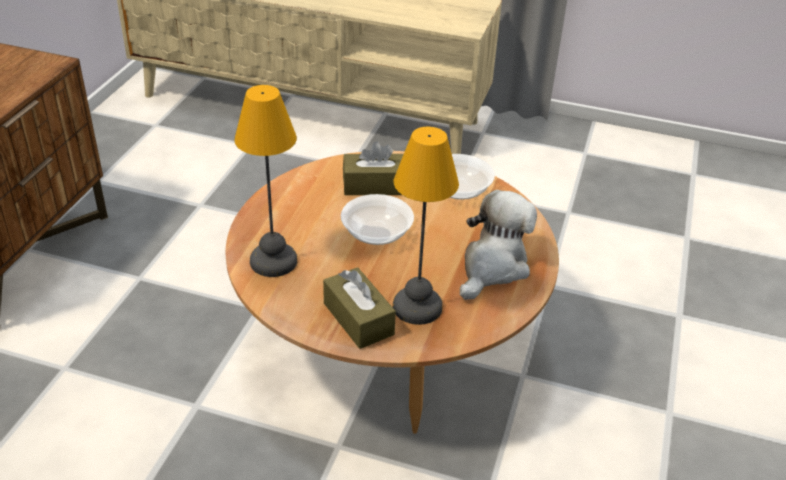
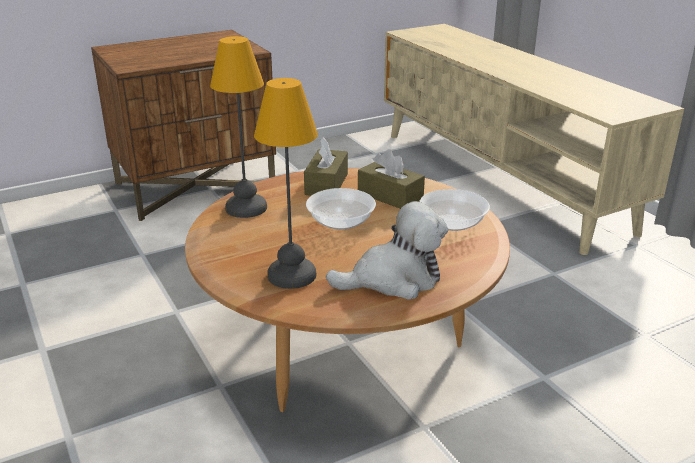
camera: 45 degrees right, 10 degrees down
(358, 319) = (240, 261): brown tissue box -> brown tissue box (326, 184)

